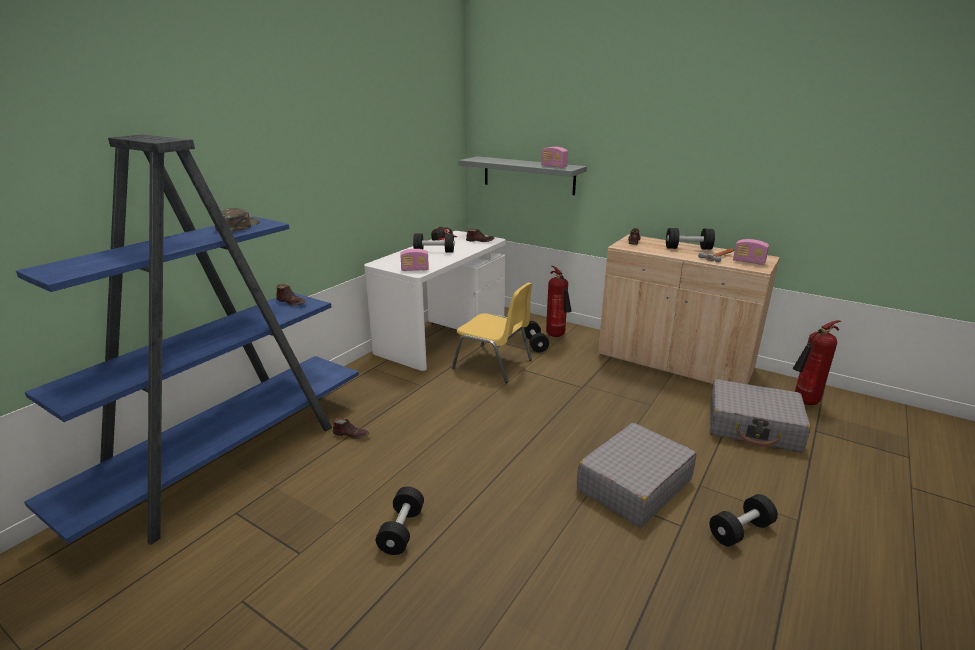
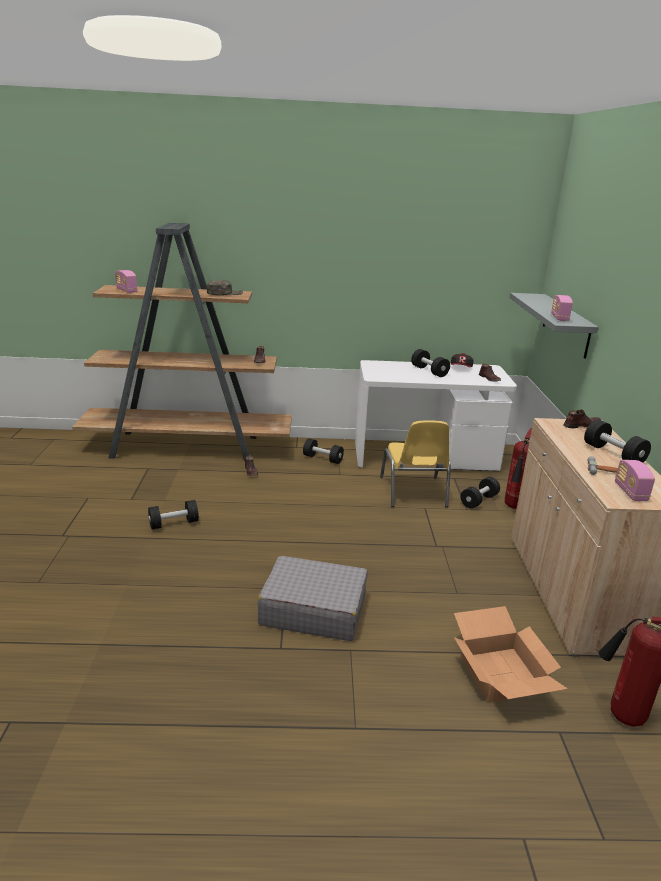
camera: 55 degrees right, 0 degrees up
(229, 460) = (188, 447): blue bookcase -> brown bookcase
(415, 270) = (378, 375): radio -> radio (126, 290)
(740, 531) = (304, 687): black dumbbell -> black dumbbell (322, 459)
(753, 427) = (503, 674): grey suitcase -> cardboard box

